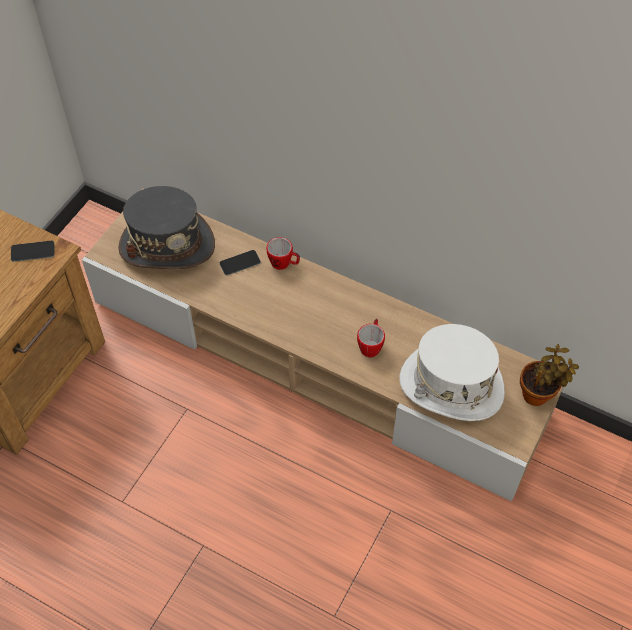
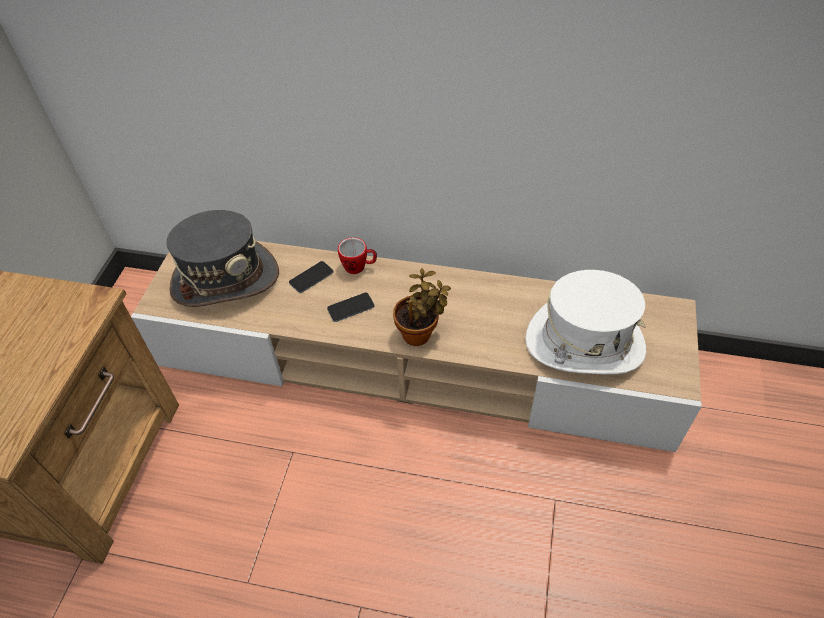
camera: 15 degrees left, 5 degrees down
(32, 251) = (65, 308): phone -> phone (350, 307)
(371, 345) = (483, 324): mug -> none
(538, 394) = (676, 328): potted plant -> potted plant (419, 334)

